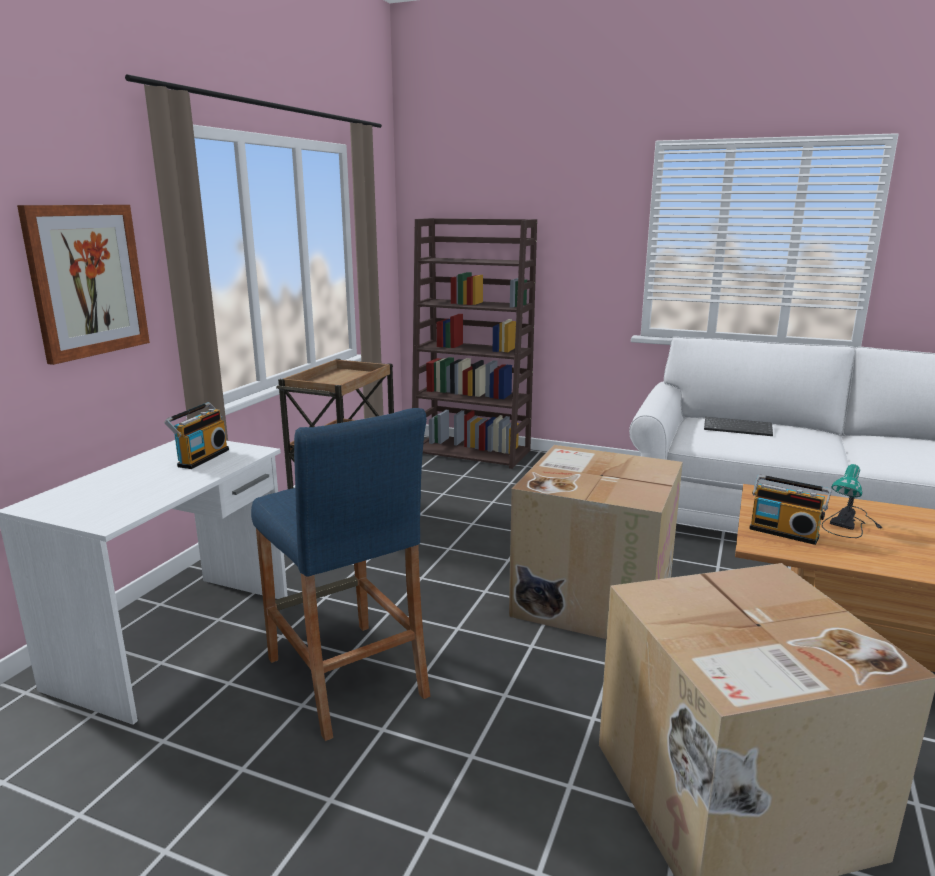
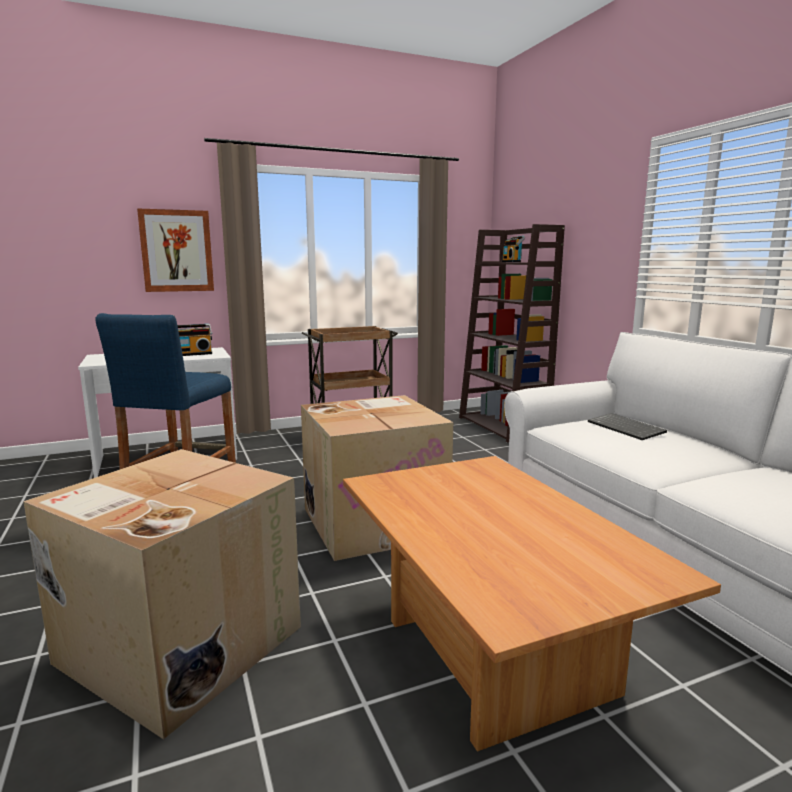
camera: 45 degrees right, 5 degrees down
(784, 532) = (412, 484): radio -> radio (512, 262)
(849, 522) = (488, 500): table lamp -> none

